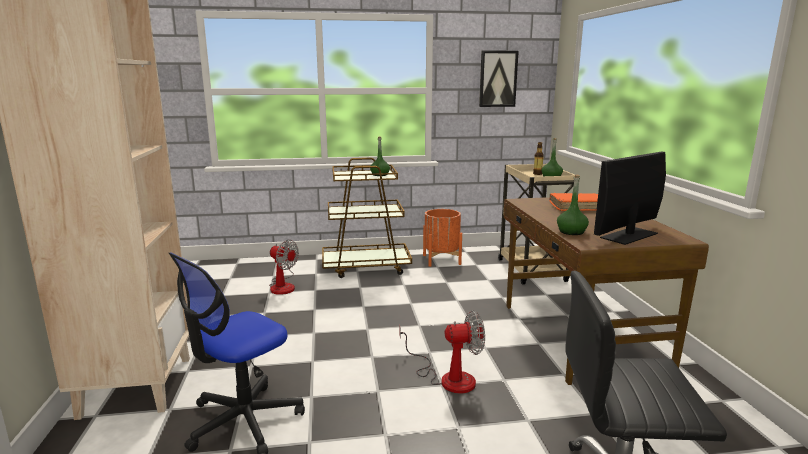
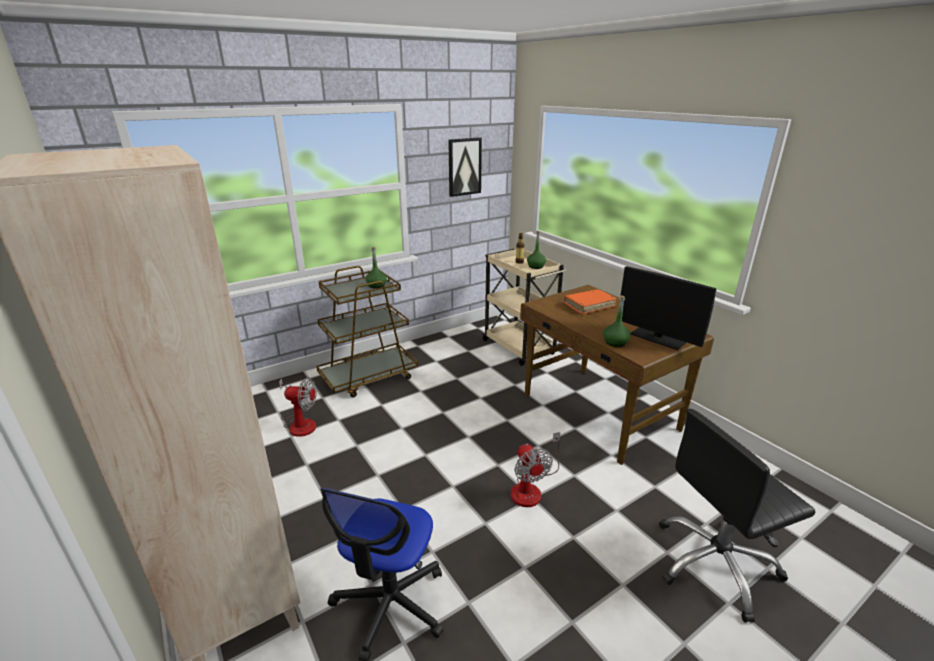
camera: 25 degrees left, 10 degrees up
(441, 260) = (434, 351): orange planter -> none
(448, 377) = (531, 488): fan -> fan turned 105 degrees clockwise
(629, 235) = (657, 338): monitor -> monitor turned 75 degrees counterclockwise

